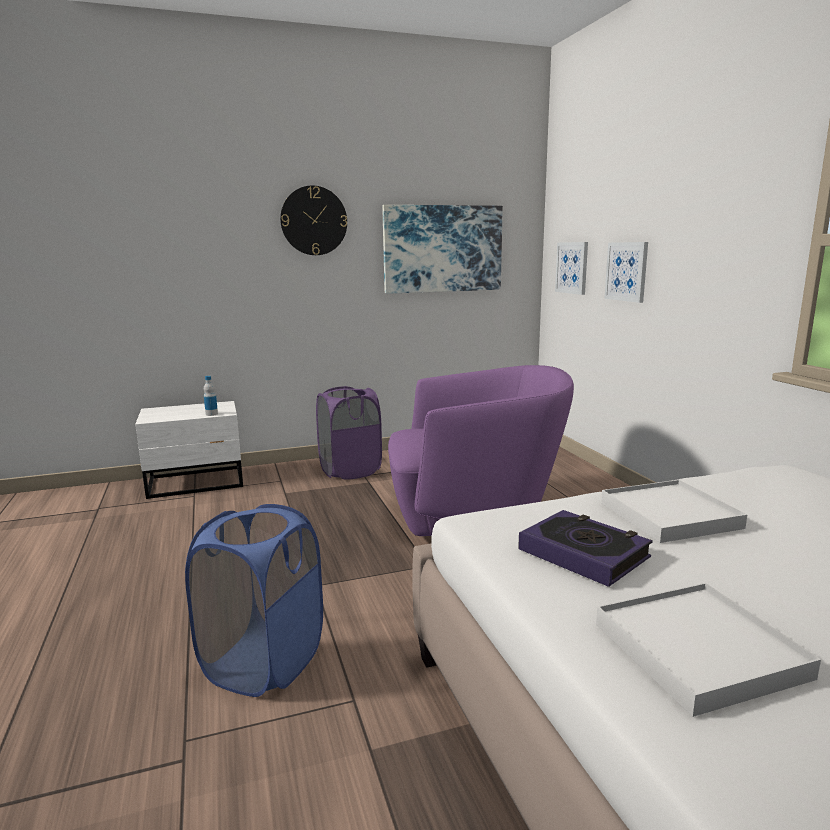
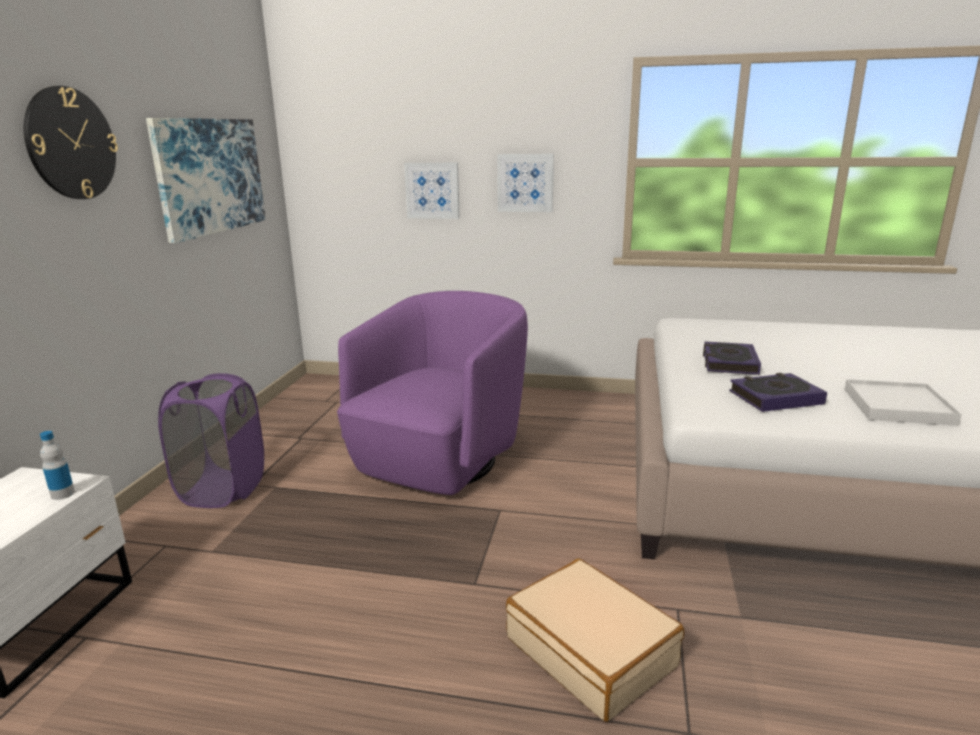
camera: 60 degrees left, 5 degrees up
(264, 662) = (591, 651): blue laundry basket -> beige suitcase
(572, 267) = (344, 189): picture -> picture (525, 183)
(669, 515) = (729, 363): white tray -> book

